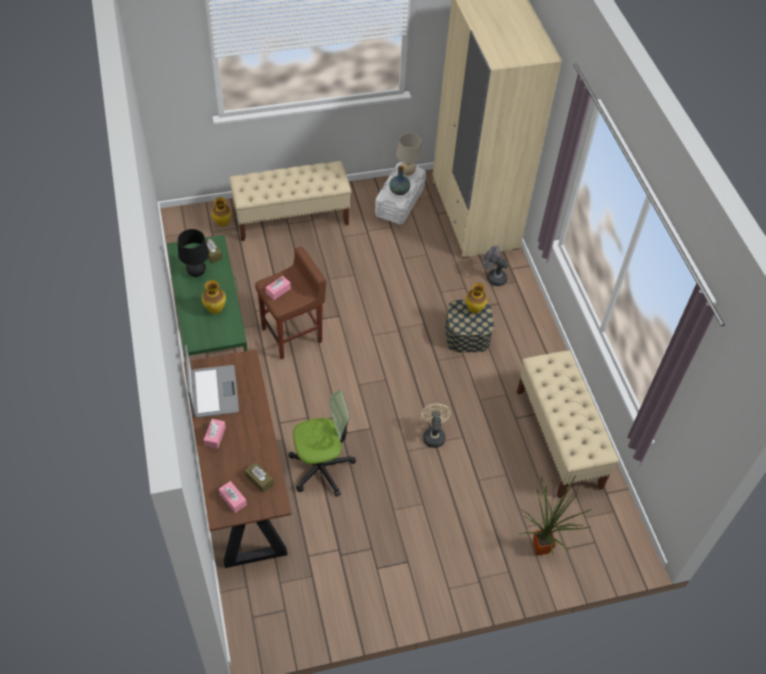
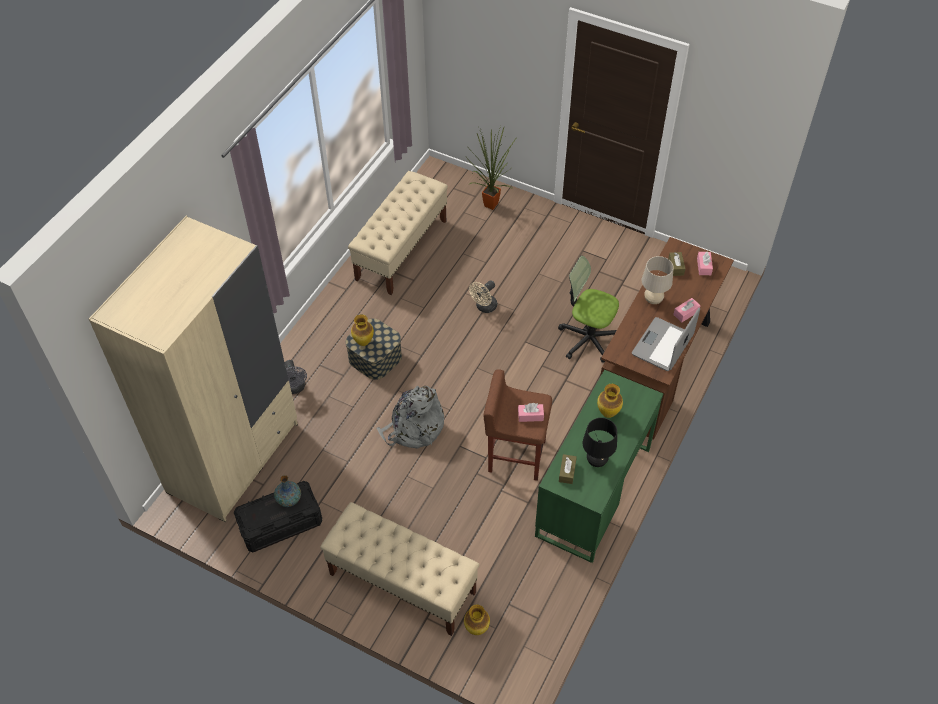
camera: 135 degrees left, 0 degrees up
(383, 306) = (413, 428): none -> grey backpack
(399, 202) = (281, 524): white storage box -> black storage box
(407, 172) = (256, 515): beige table lamp -> beige table lamp (653, 300)

